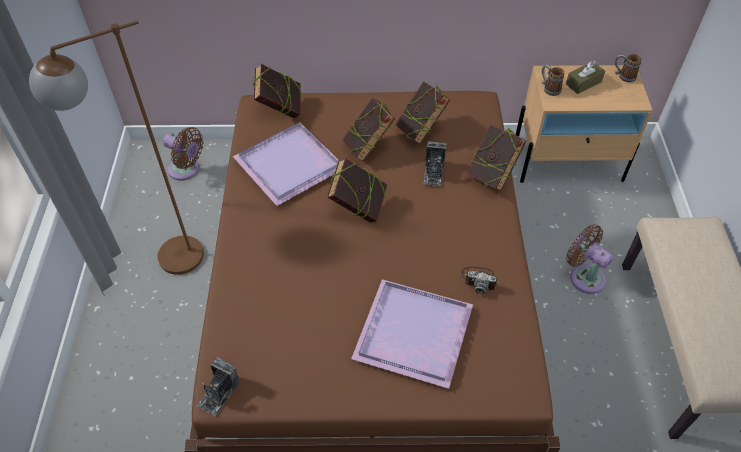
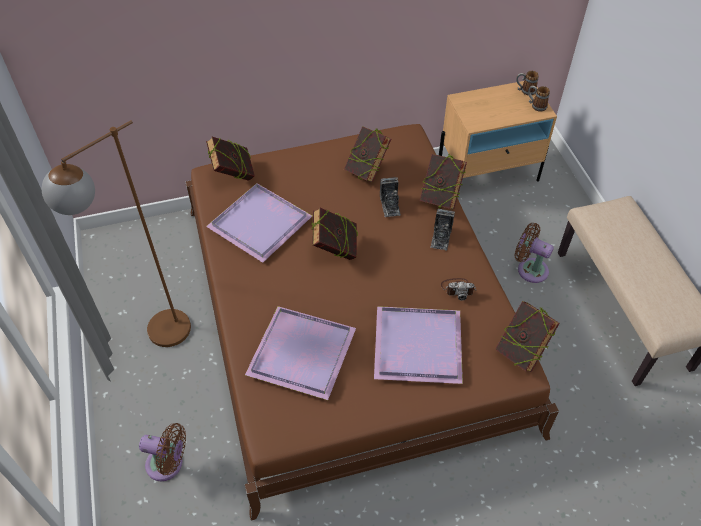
camera: 15 degrees left, 0 degrees up
(186, 170) = (146, 249): brown fan -> brown fan (168, 464)
(219, 393) = (269, 435): camera -> camera (441, 237)
(284, 309) = (300, 351): none -> purple tray
(368, 148) = (325, 194): book -> book (521, 351)
(549, 88) = (467, 112): mug -> mug (536, 105)
(583, 83) = (494, 103): brown tissue box -> none

